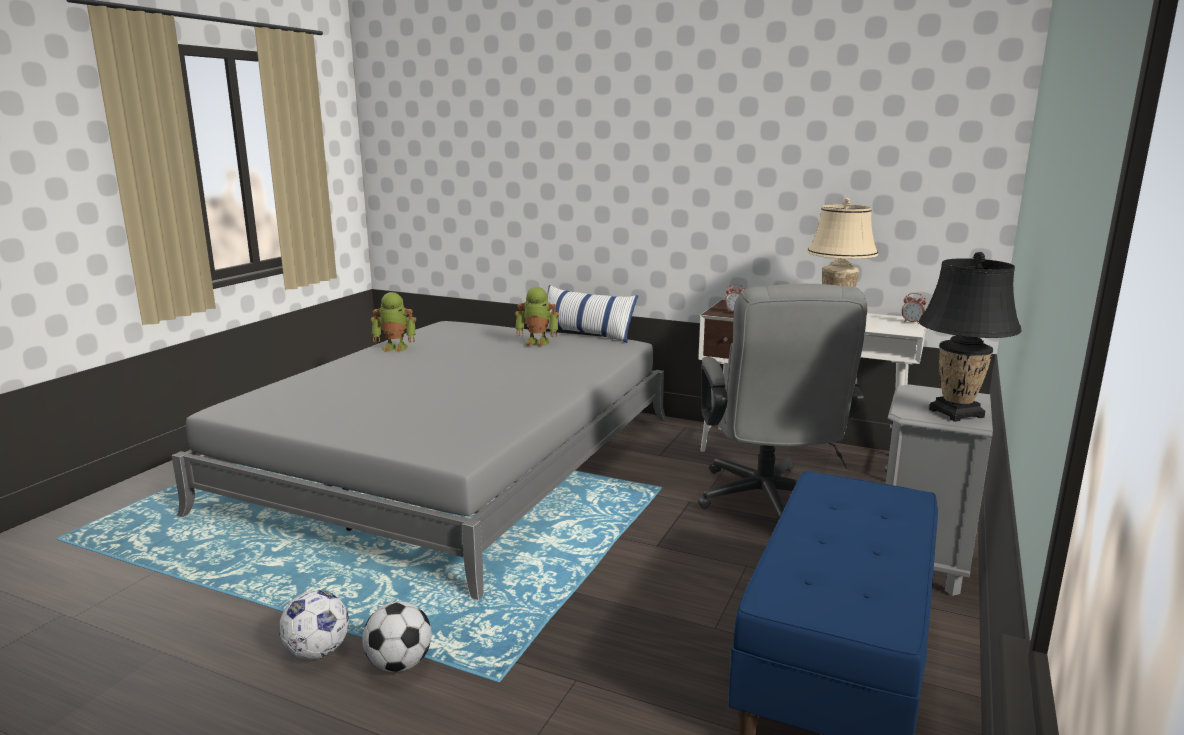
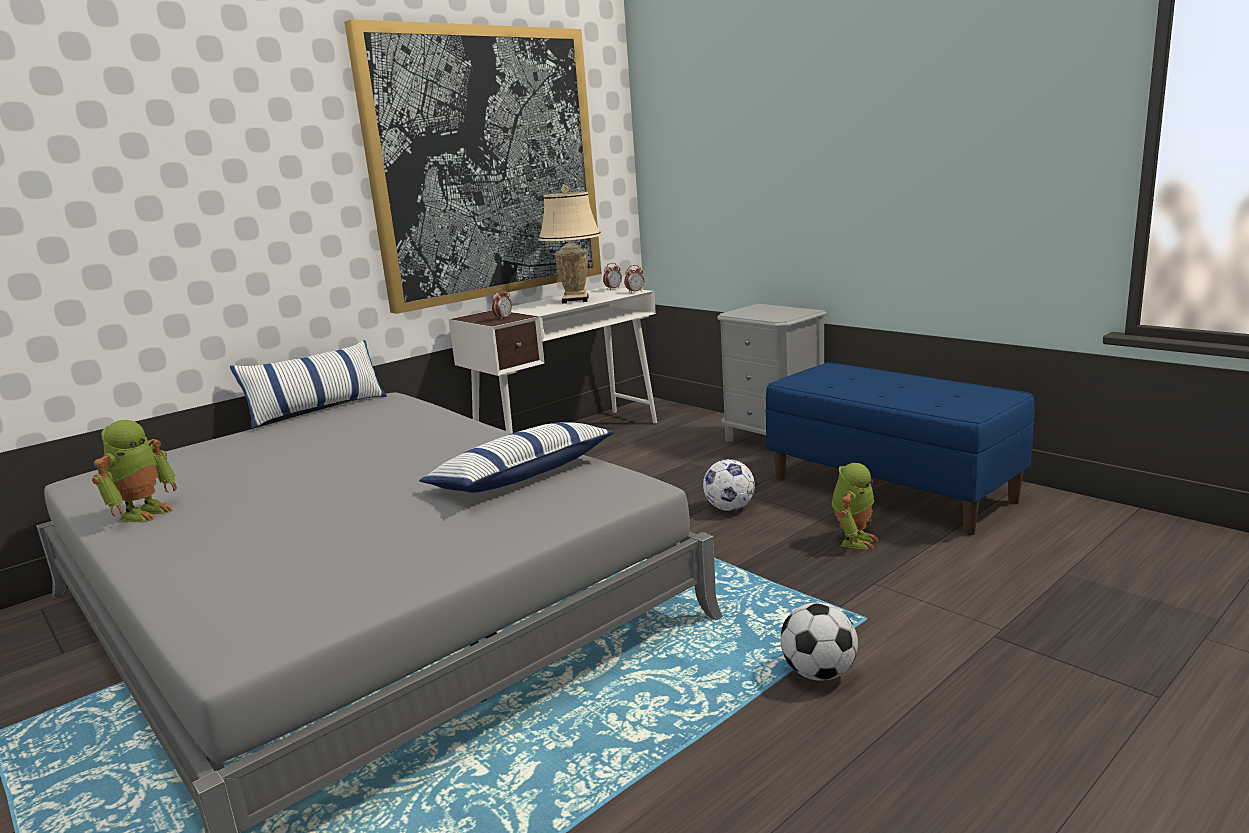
camera: 65 degrees left, 0 degrees up
(318, 652) = (773, 730): football -> football (729, 508)
(472, 417) = (522, 476): none -> pillow
(538, 342) = (307, 429): toy robot -> toy robot (854, 540)
(767, 504) = (645, 467): grey office chair -> none
(798, 166) = (486, 164): none -> picture
(904, 331) = (635, 292): none -> alarm clock
(956, 413) = (789, 311): black table lamp -> none

